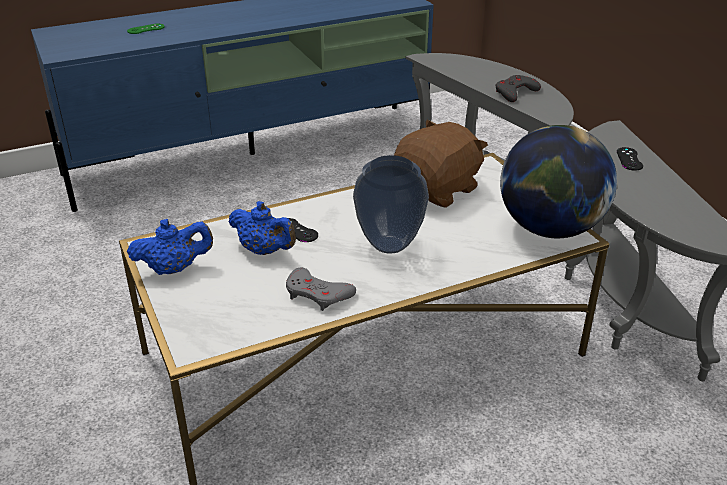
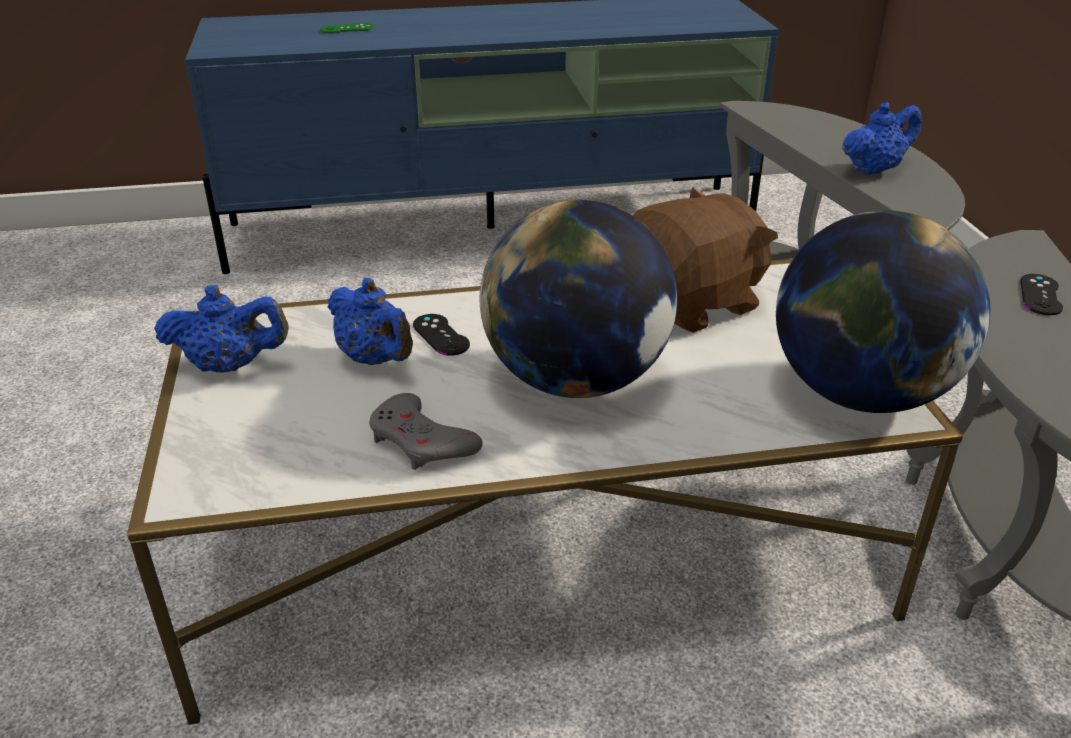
camera: 15 degrees right, 0 degrees up
(390, 245) = (576, 380): vase -> globe
(515, 93) = (874, 170): grey game controller -> blue teapot

